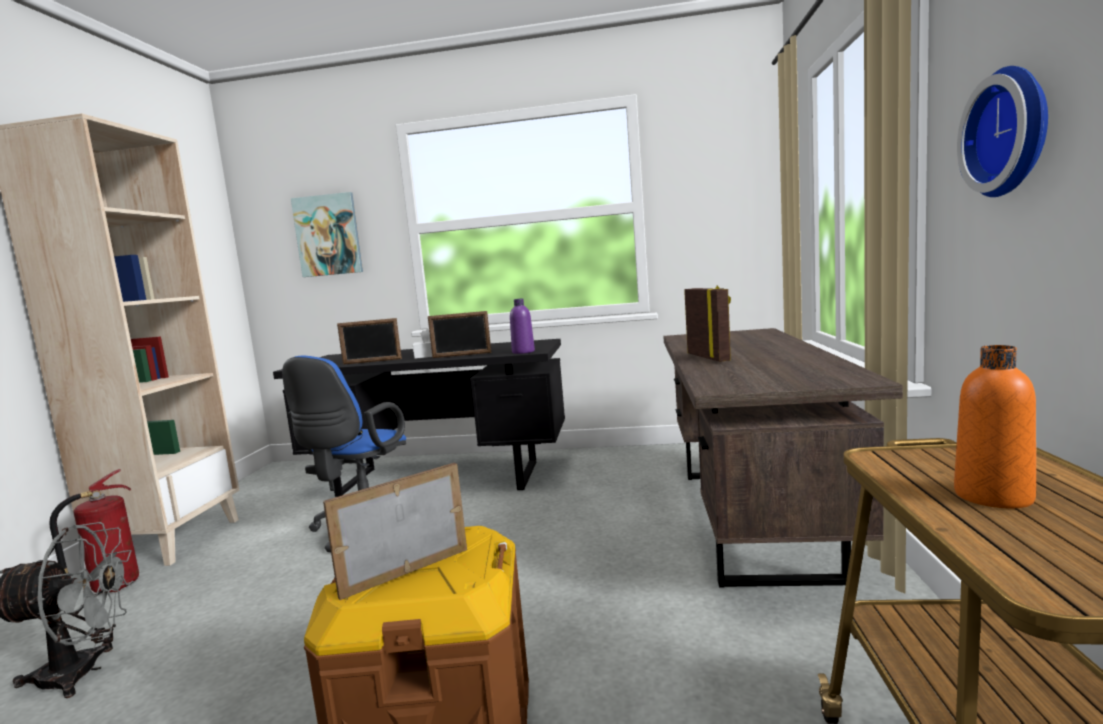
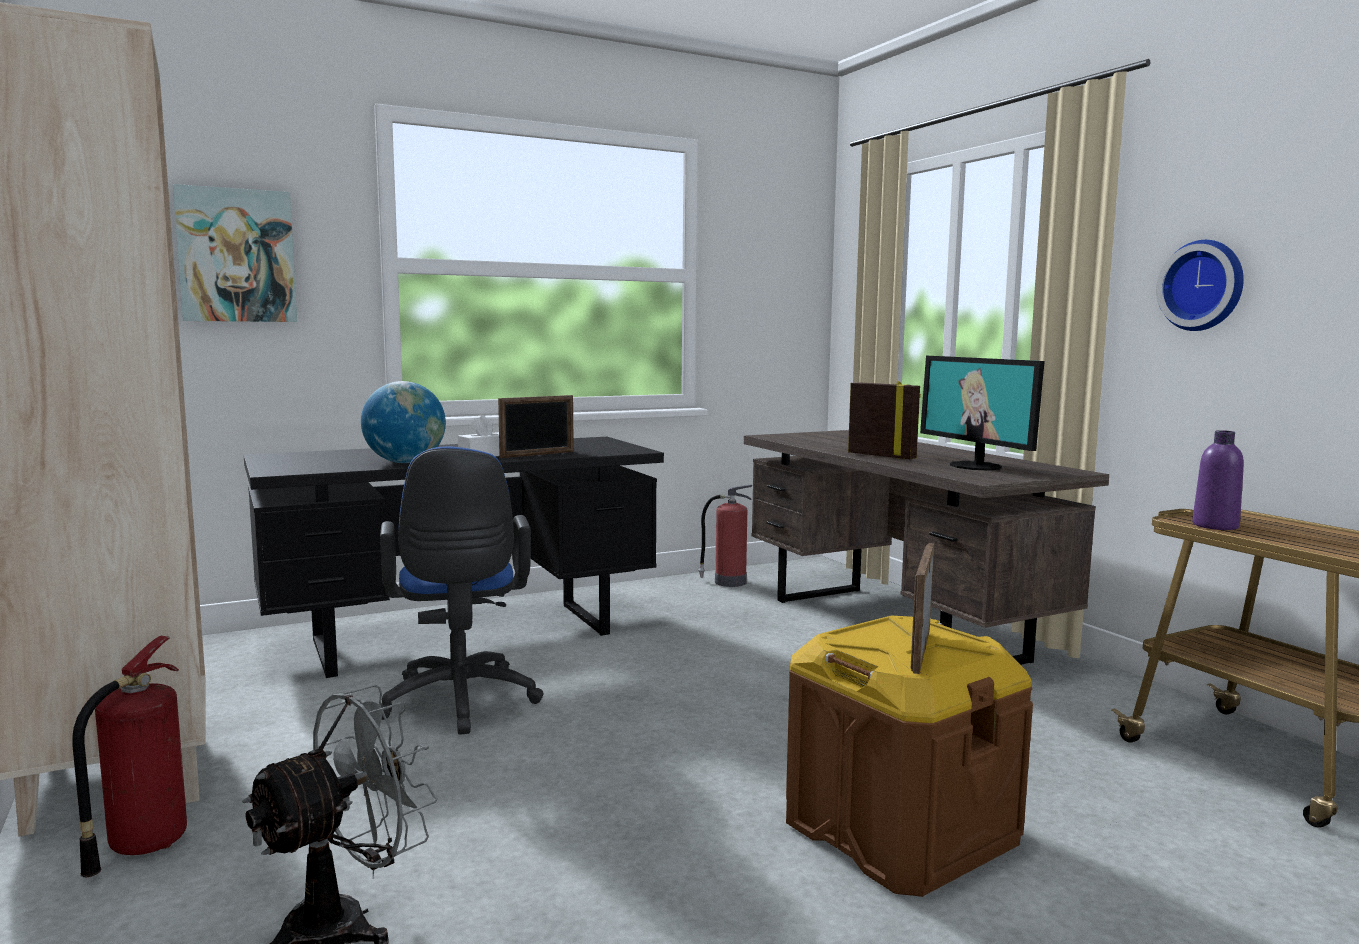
camera: 35 degrees left, 0 degrees up
(372, 361) = (405, 462): picture frame -> globe
(523, 352) = (622, 451): purple bottle -> purple bottle (1215, 526)
(672, 456) = (728, 582): none -> fire extinguisher
(766, 370) = (976, 466): none -> monitor
(993, 496) = (1279, 533): orange bottle -> none

